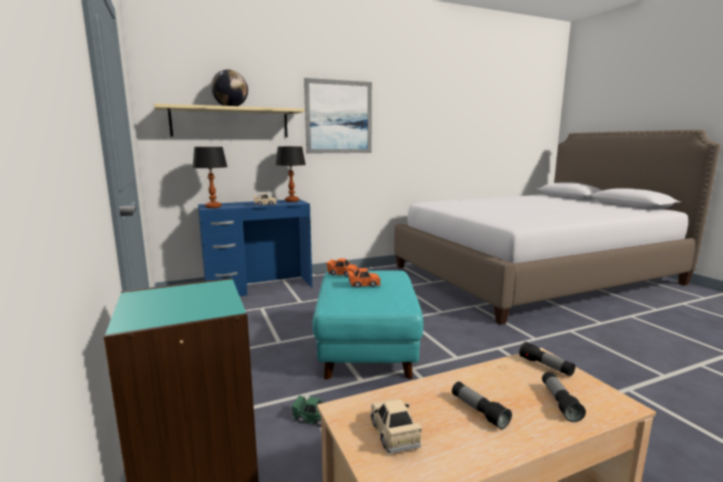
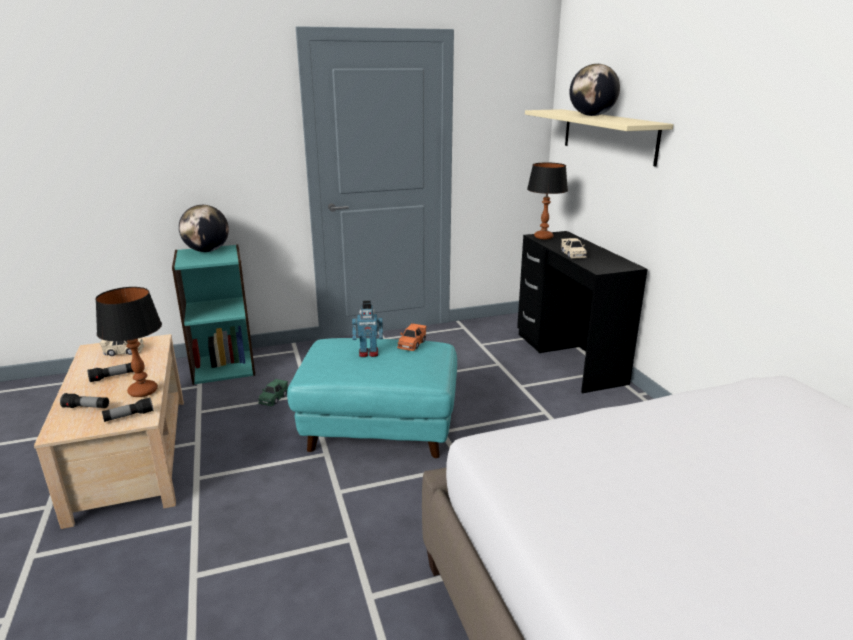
camera: 95 degrees right, 10 degrees up
(150, 305) = (207, 251): none -> globe
(259, 287) = (569, 357): blue desk -> black desk
(292, 201) = (616, 265): table lamp -> table lamp (143, 391)
(339, 117) = (732, 142): picture -> none
(364, 284) = (368, 353): orange toy car -> toy robot

